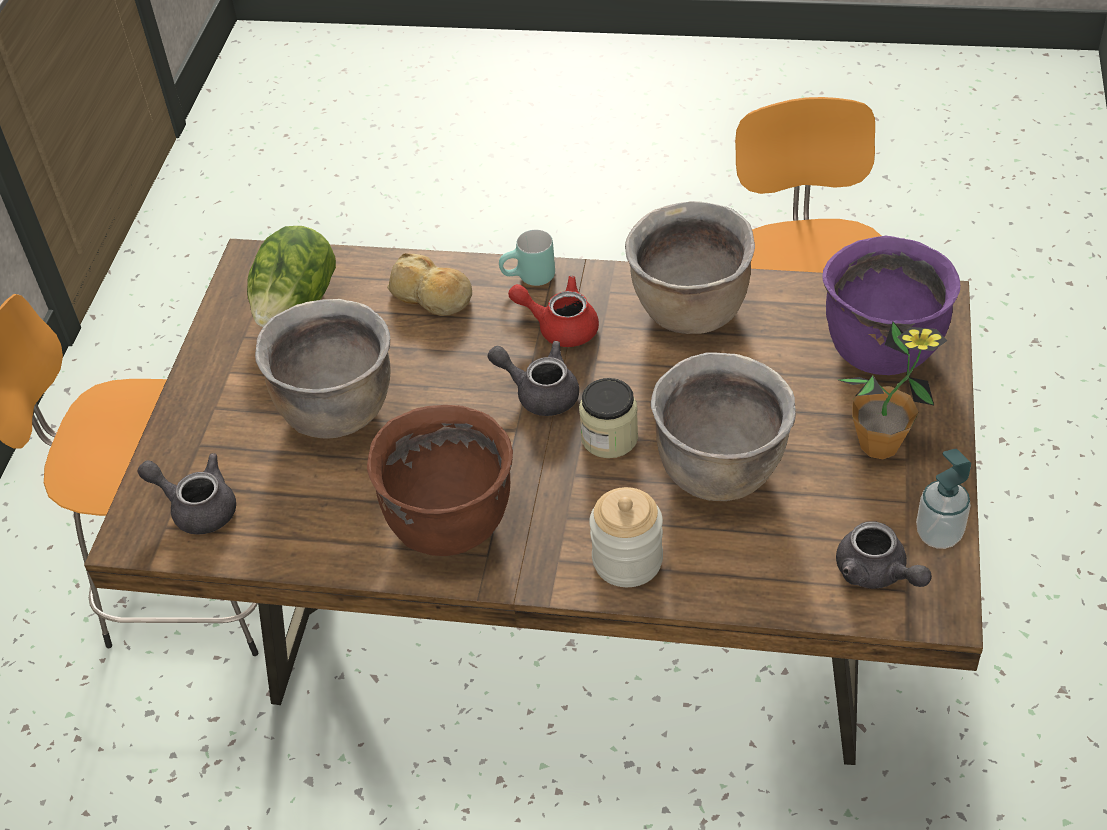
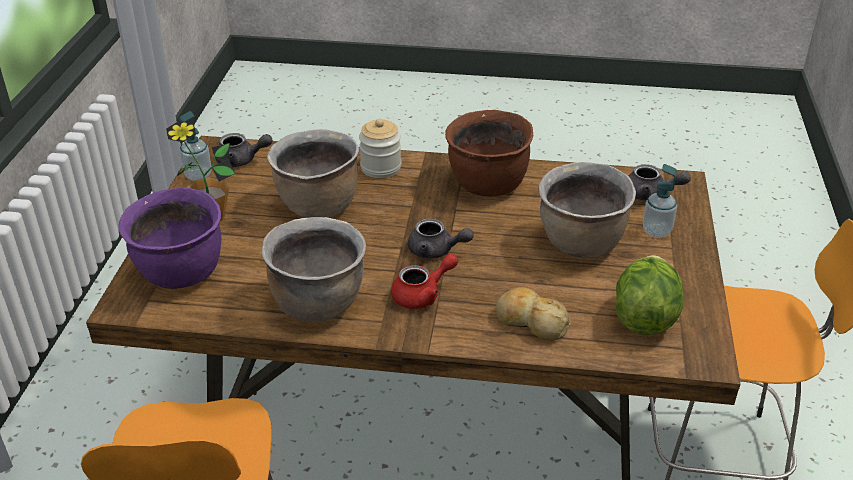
camera: 175 degrees right, 10 degrees down
(222, 435) = (656, 231): none -> soap dispenser
(529, 279) = (449, 333): turquoise mug -> none
(560, 327) = (422, 295): red teapot -> red teapot turned 45 degrees counterclockwise
(609, 438) = (387, 224): jar -> none
(877, 573) = (241, 160): grey teapot -> grey teapot turned 135 degrees clockwise

